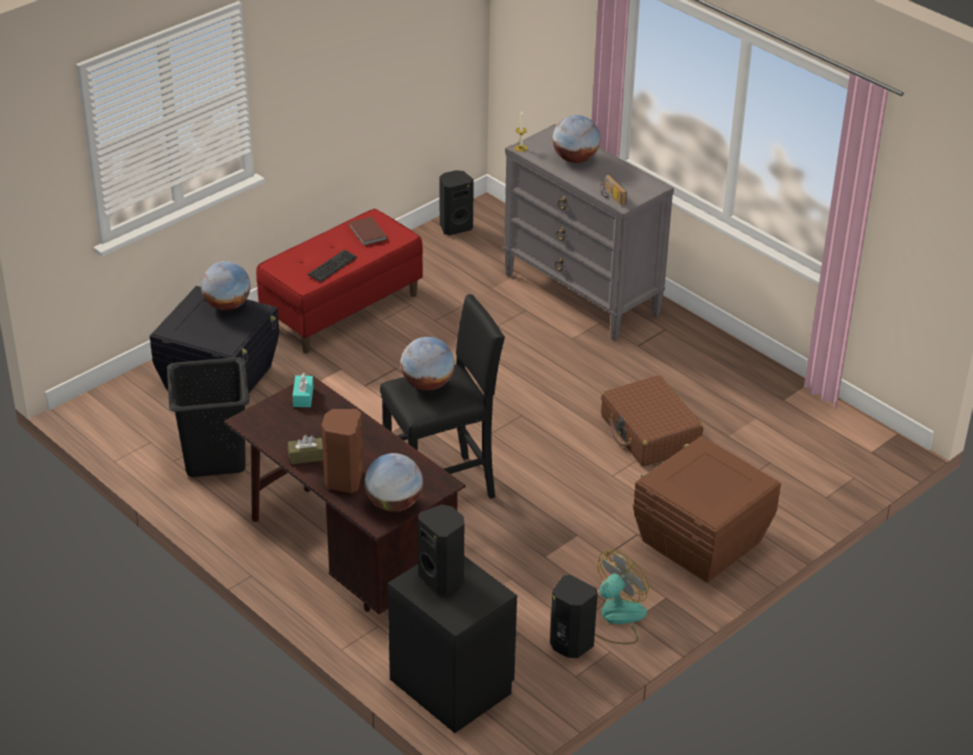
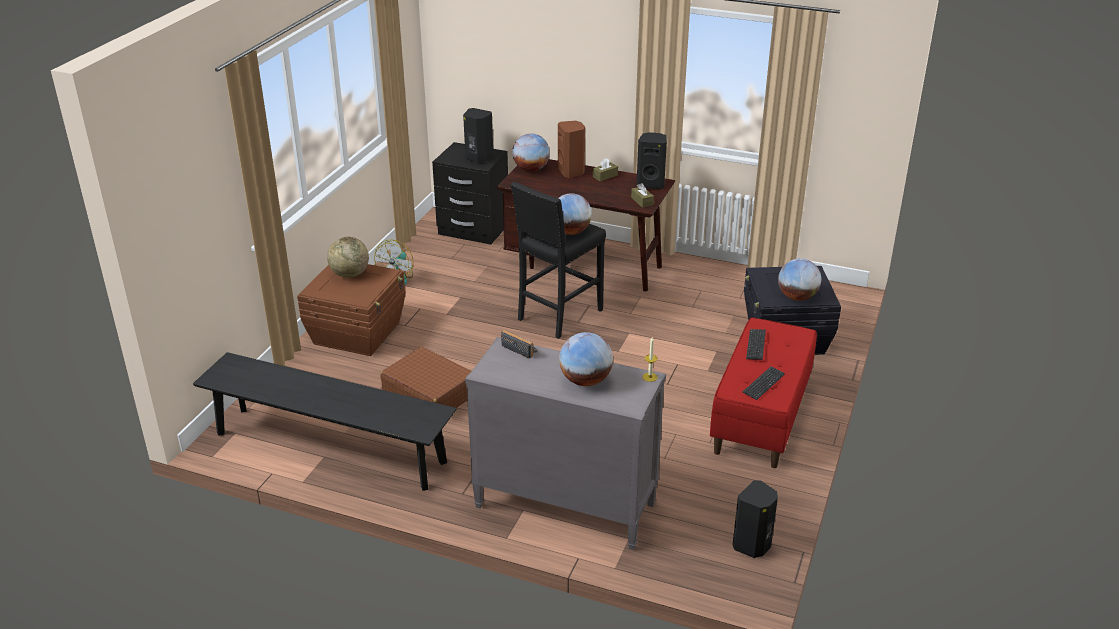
camera: 155 degrees right, 5 degrees down
(214, 457) = (725, 290): black laundry basket -> none
(303, 397) = (642, 201): turquoise tissue box -> brown tissue box
(367, 233) = (763, 384): brown book -> keyboard
(570, 645) = (417, 261): black speaker -> black speaker (651, 184)
(706, 493) = (350, 274): none -> globe
(775, 407) = (330, 448): none -> black bench

